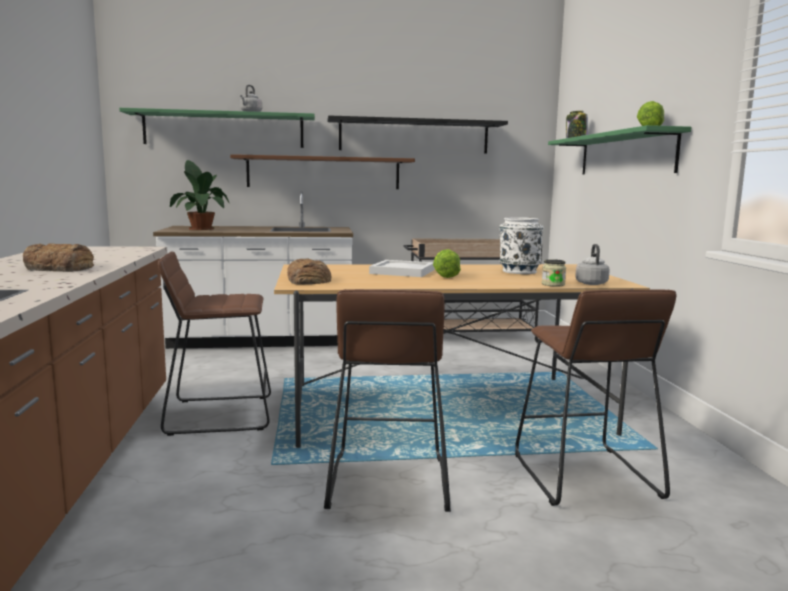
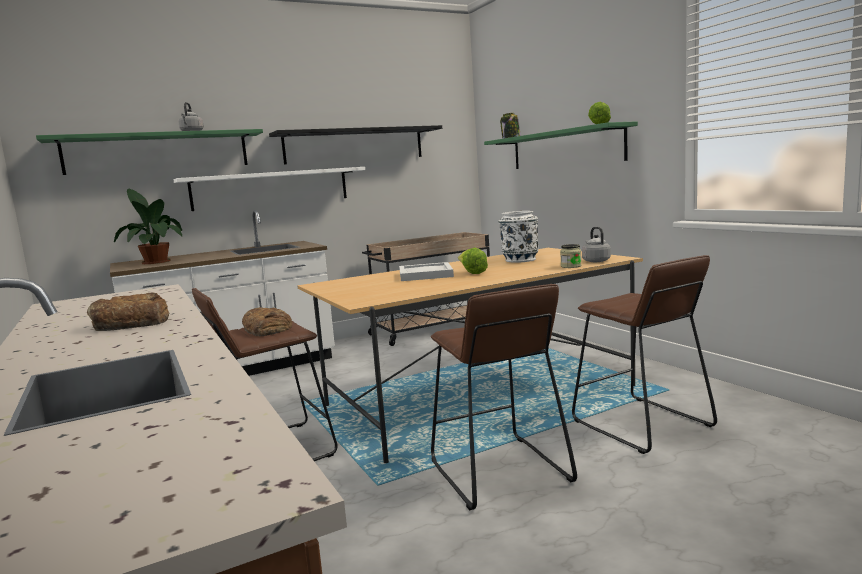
camera: 20 degrees left, 0 degrees up
(307, 280) = (359, 295): bread -> bread (267, 329)
(323, 172) = (271, 188): brown shelf -> white shelf

